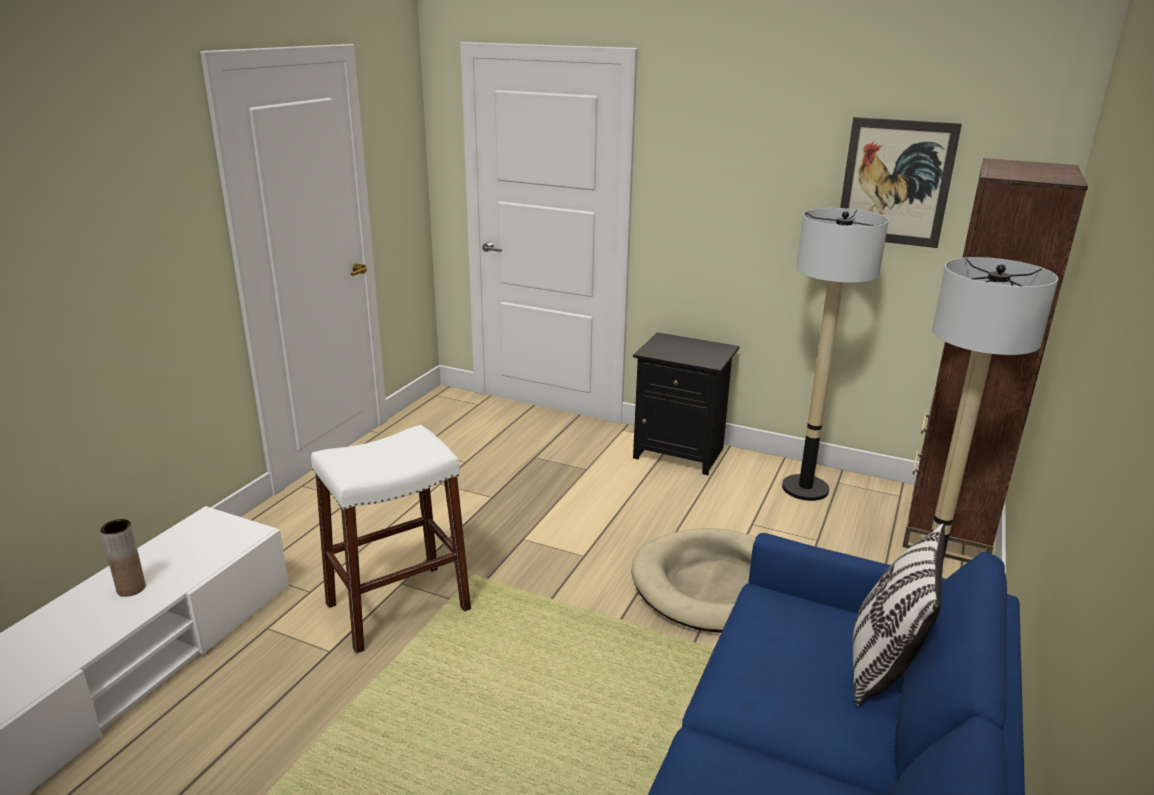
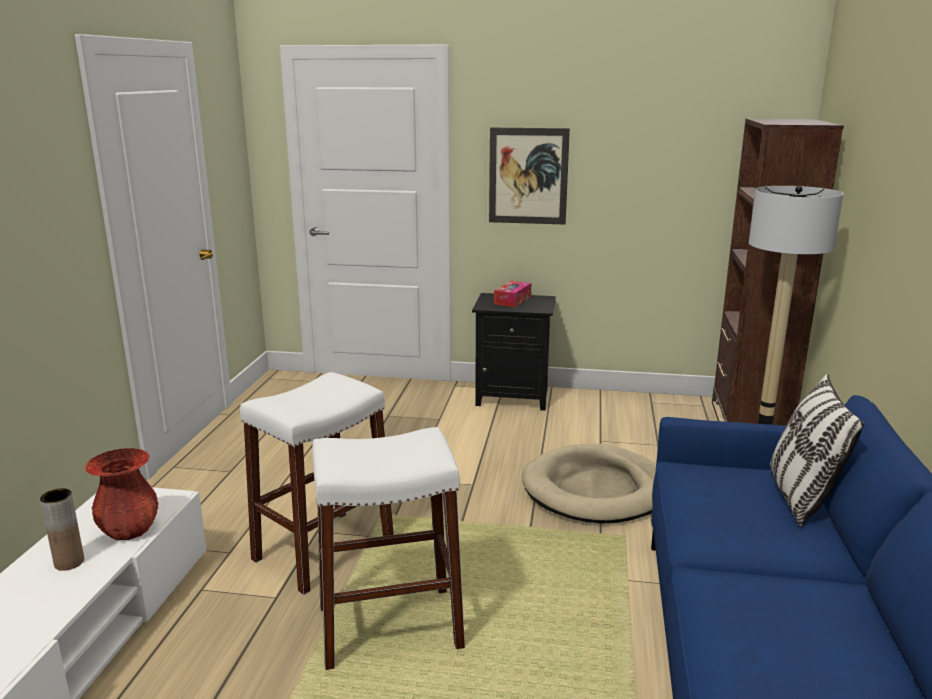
camera: 15 degrees left, 5 degrees down
(197, 563) = (129, 530): none -> red vase
(421, 707) = (389, 626): none -> white stool
(685, 347) = (512, 300): none -> tissue box
(805, 488) = (628, 410): floor lamp -> none
(895, 182) = (676, 144): picture -> picture (528, 176)

